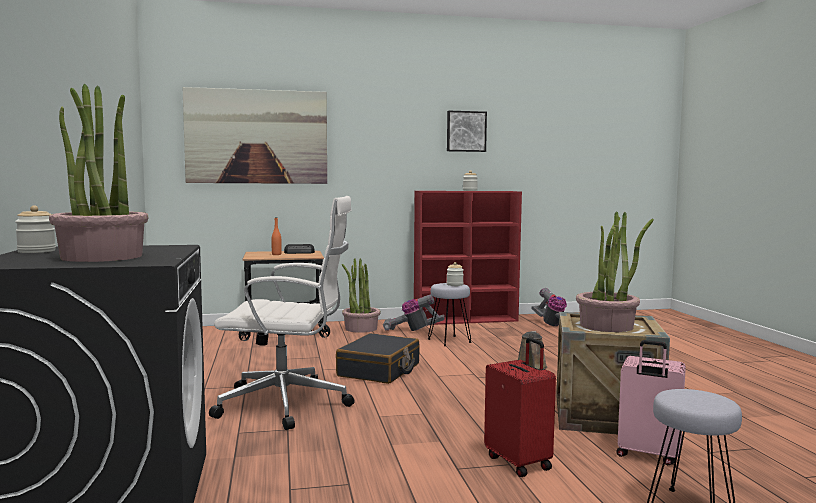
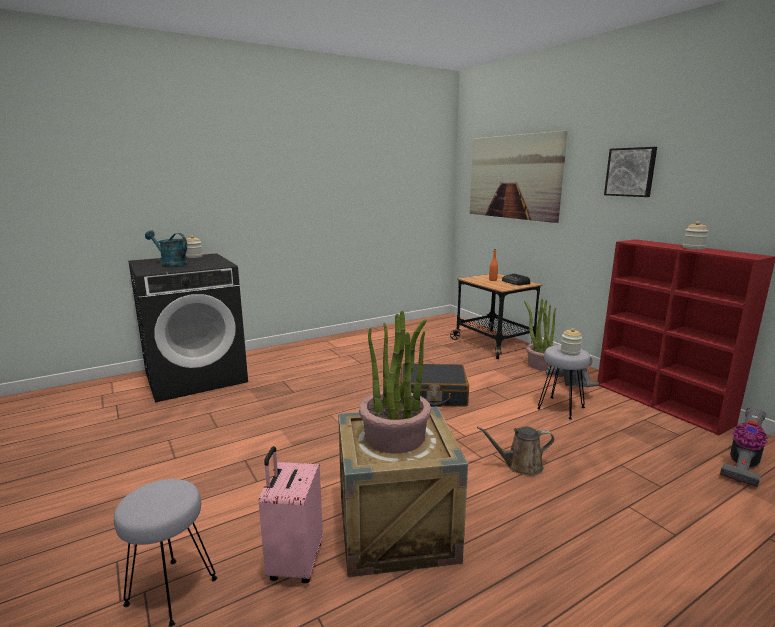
camera: 70 degrees right, 10 degrees up
(101, 257) = (170, 265): potted plant -> turquoise watering can
(288, 404) = (335, 382): white office chair -> none
(466, 131) = (719, 166): picture -> picture (631, 172)
(519, 462) = (261, 485): red suitcase -> none

